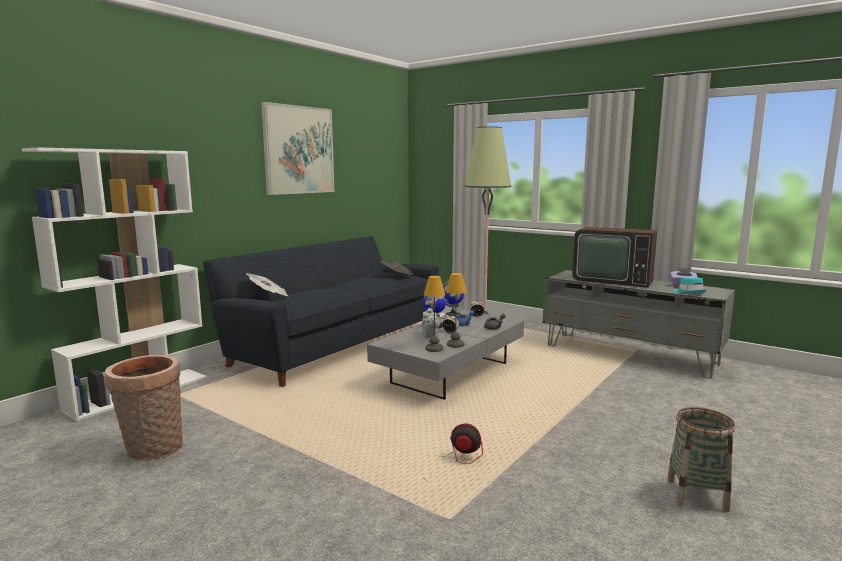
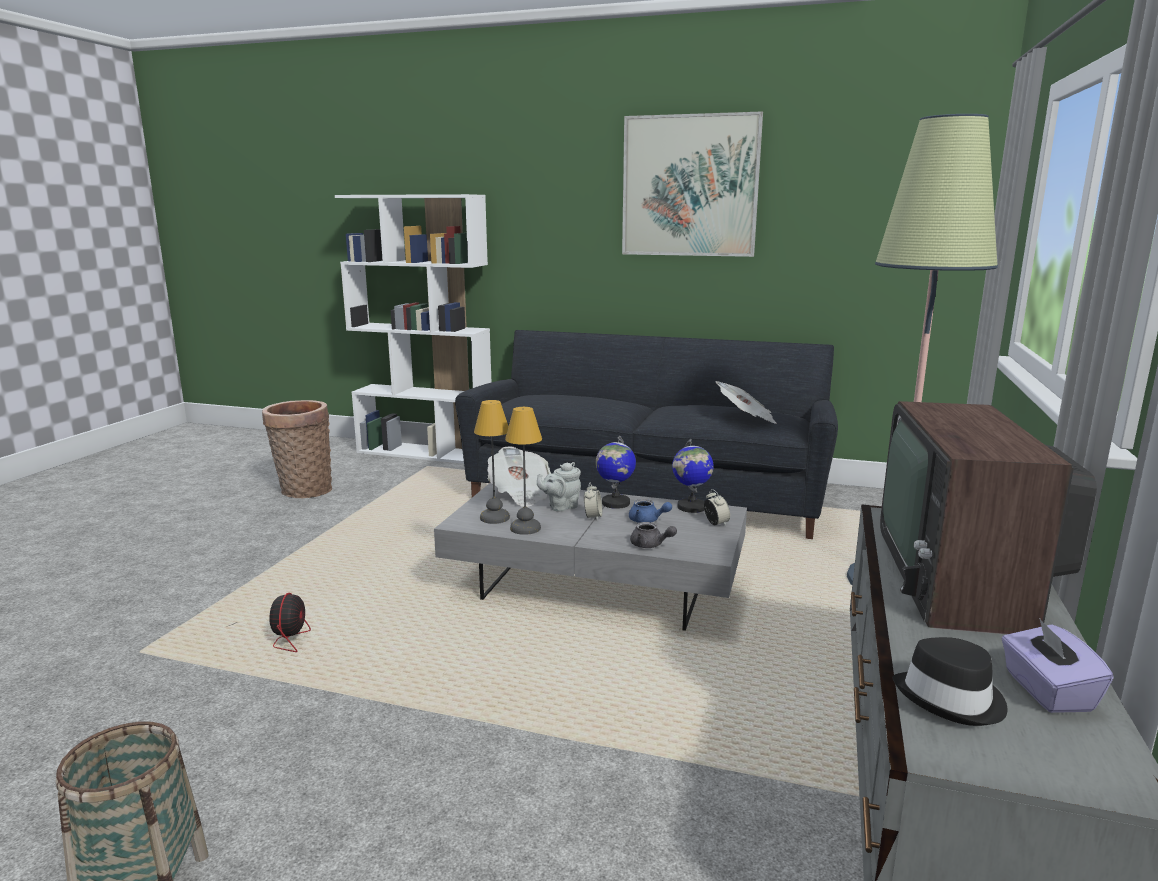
camera: 70 degrees right, 5 degrees up
(269, 295) = (541, 389): newspaper -> newspaper (521, 494)
(689, 292) = (951, 699): turquoise hat -> black hat

